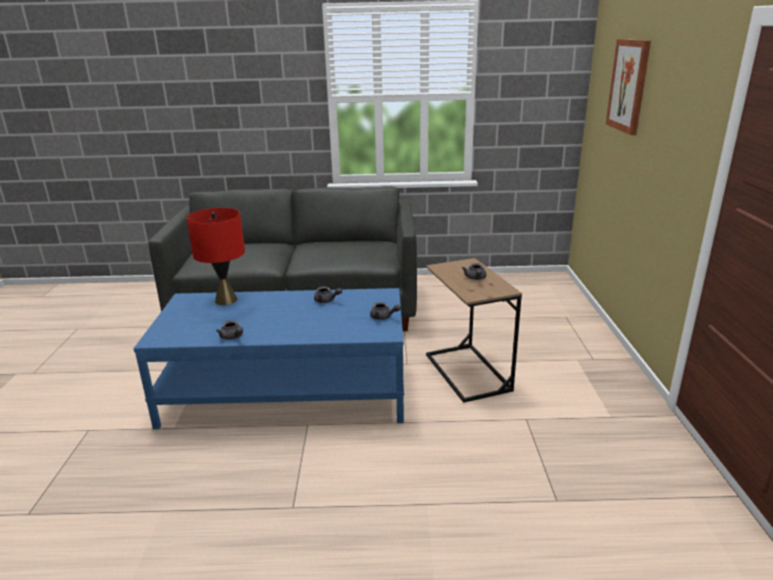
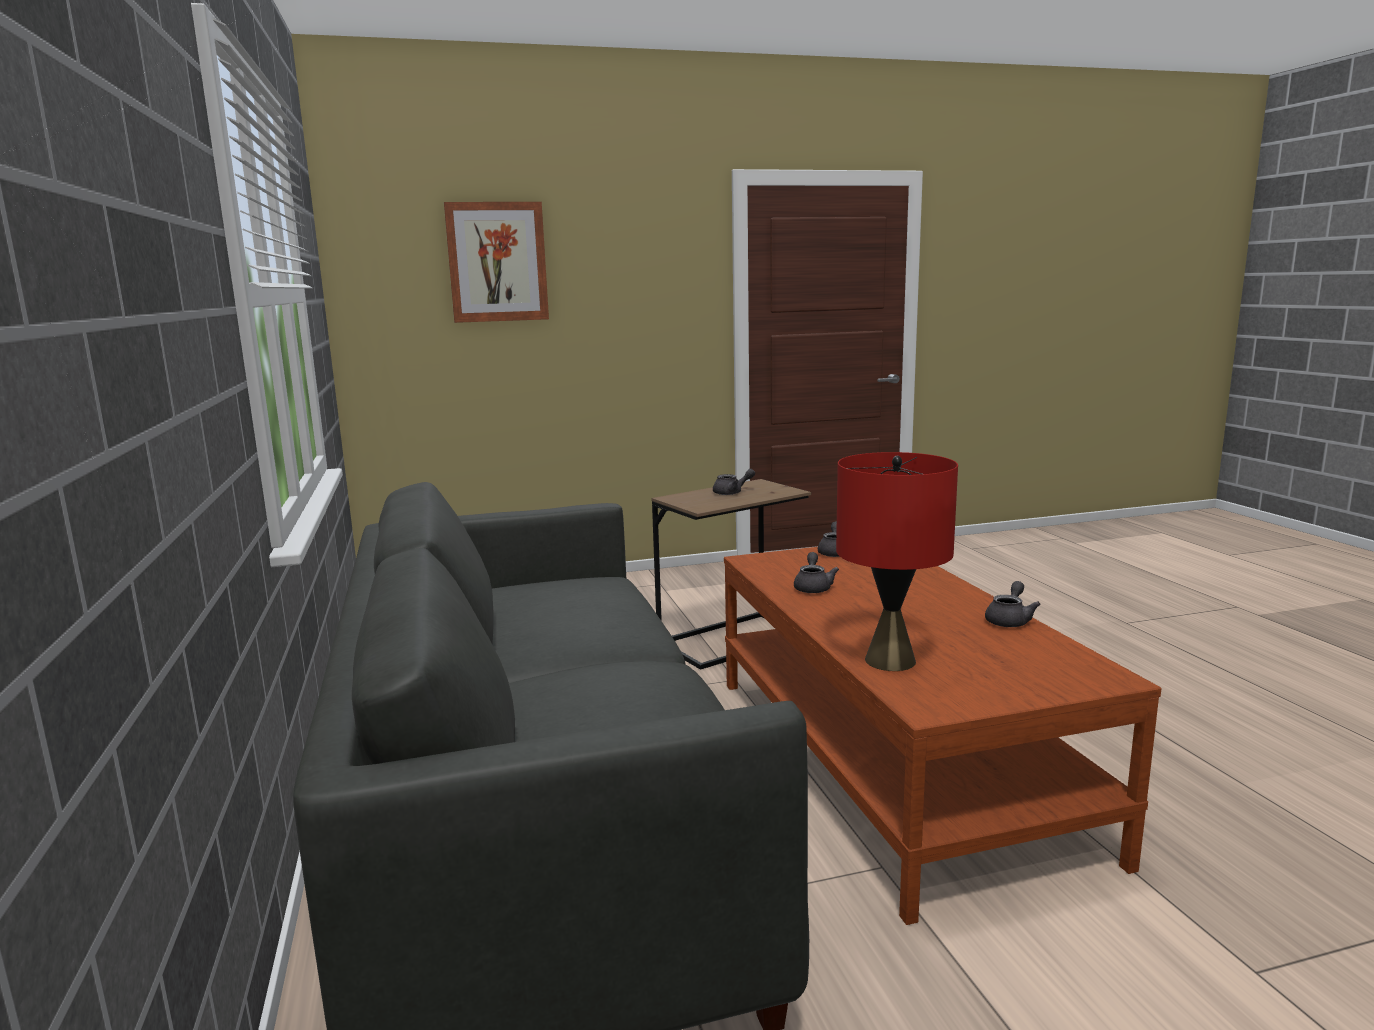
camera: 105 degrees left, 10 degrees down
(287, 391) = (891, 760): blue coffee table -> brown coffee table

